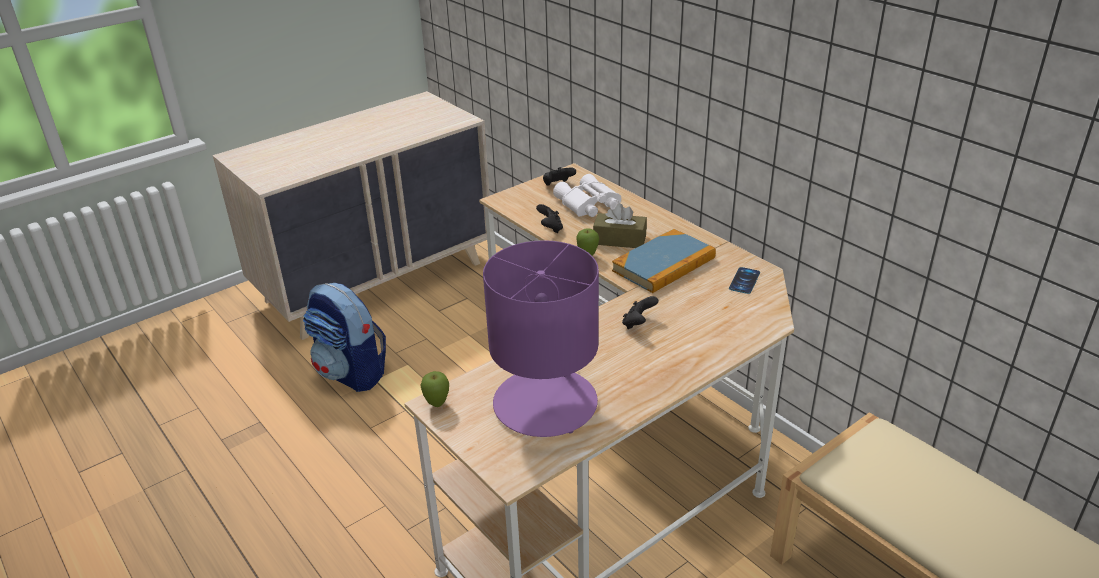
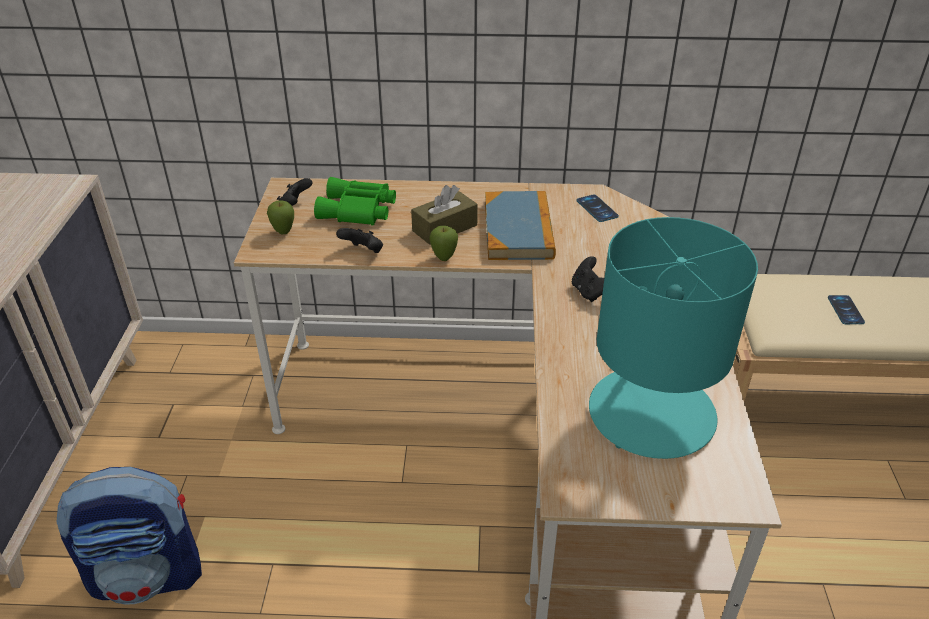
camera: 50 degrees left, 5 degrees up
(437, 404) = (572, 490): apple -> apple (283, 232)
(546, 403) = (650, 412): purple table lamp -> turquoise table lamp
(587, 205) = (358, 211): white binoculars -> green binoculars
(933, 501) = (845, 310): none -> phone

